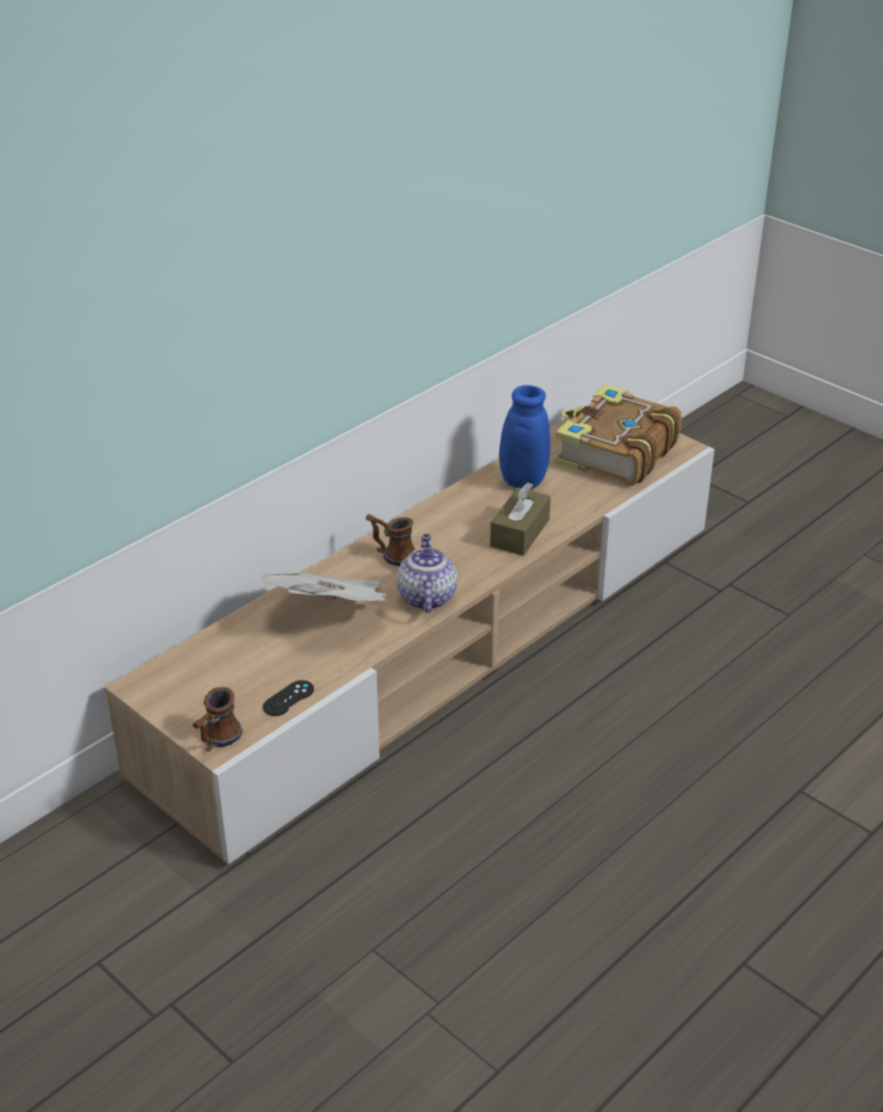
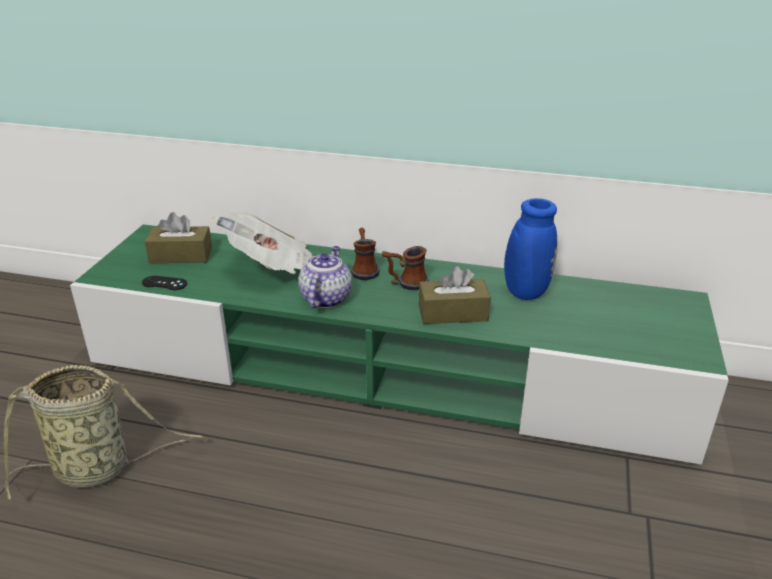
camera: 60 degrees right, 5 degrees down
(216, 741) = (105, 273): mug -> mug (405, 283)
(230, 672) = (181, 255): none -> brown tissue box
(426, 597) = (325, 298): teapot -> teapot turned 45 degrees counterclockwise
(432, 895) = (98, 469): none -> basket
(442, 644) = (387, 371): beige tv stand -> green tv stand
(614, 453) = (632, 324): book -> none

